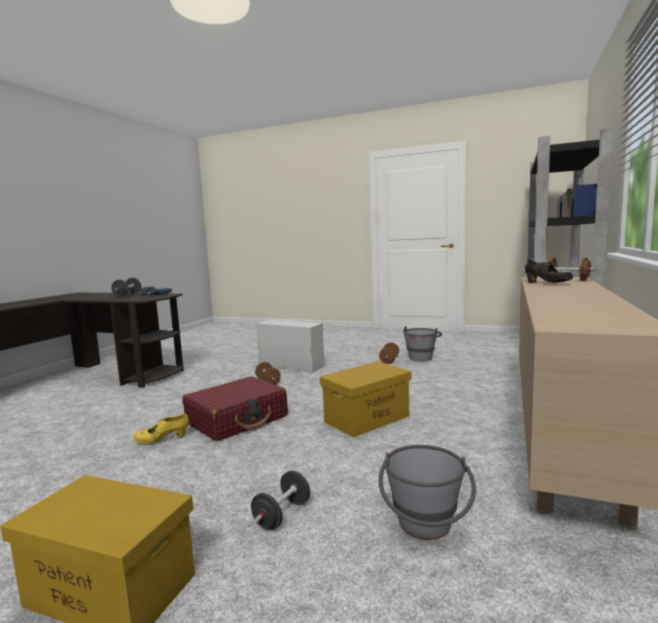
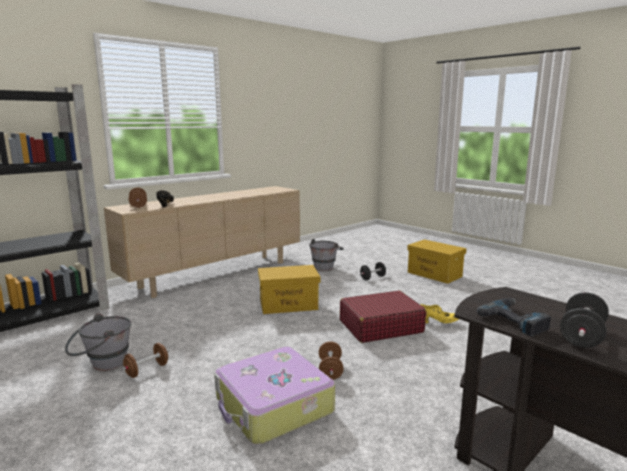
camera: 155 degrees left, 5 degrees up
(290, 365) = (273, 406): white storage box -> suitcase

